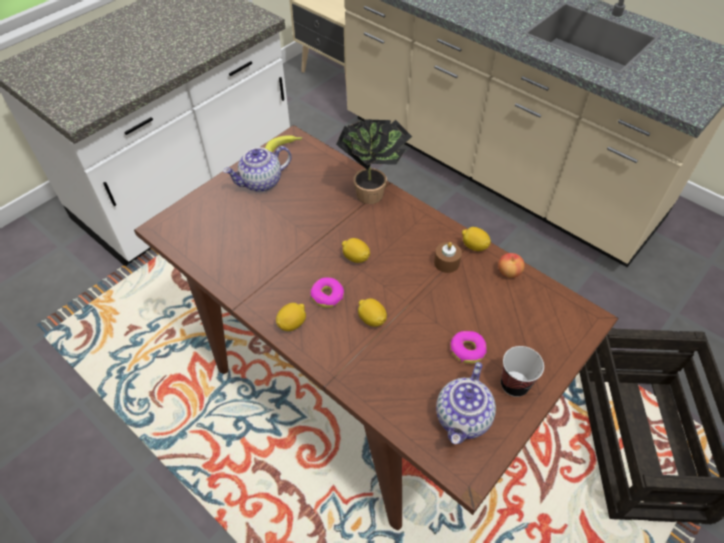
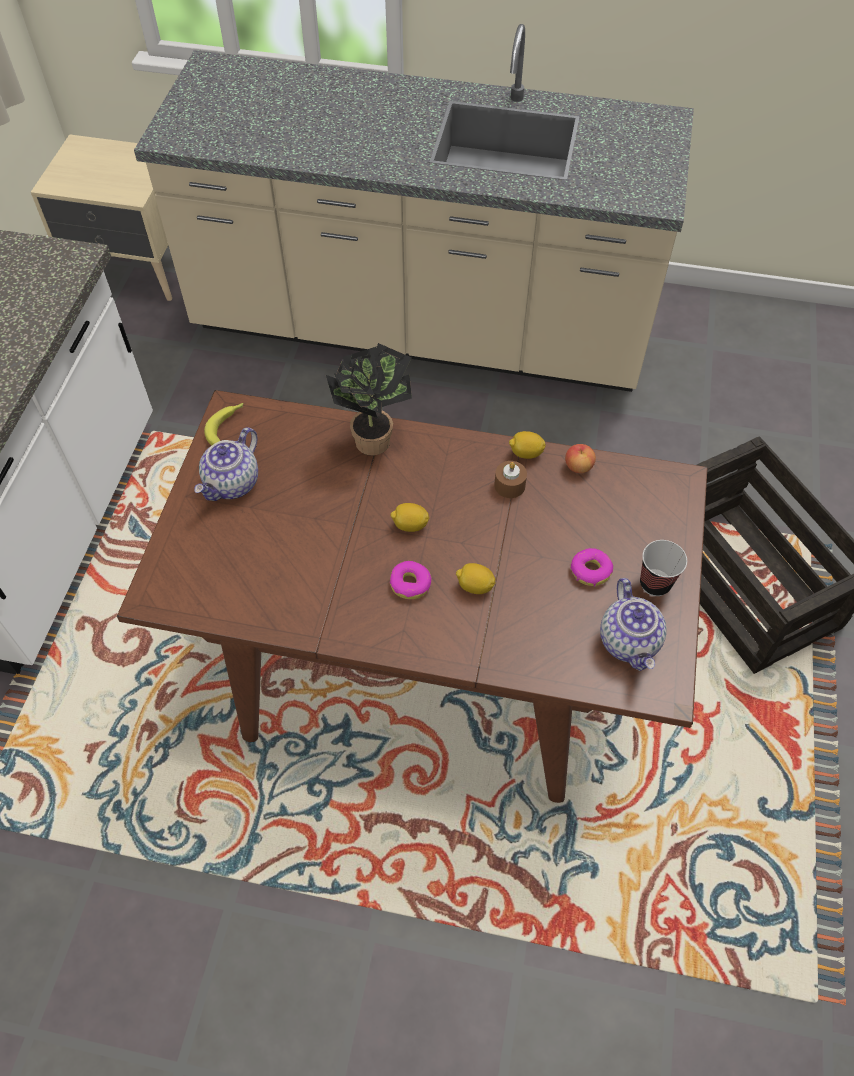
camera: 30 degrees left, 5 degrees up
(292, 323) = (394, 633): lemon -> none

